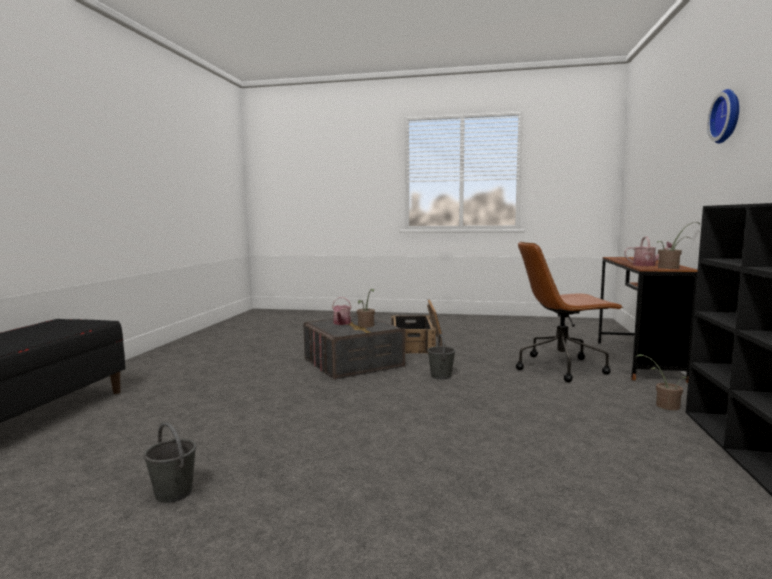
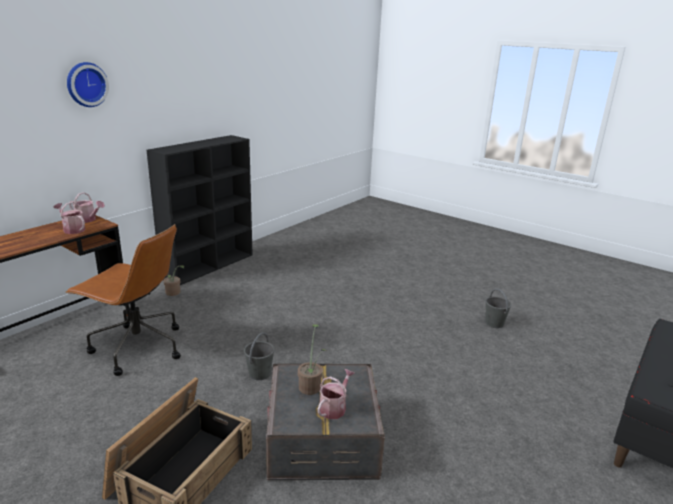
camera: 155 degrees left, 15 degrees up
(671, 268) = (88, 220): potted plant -> watering can

